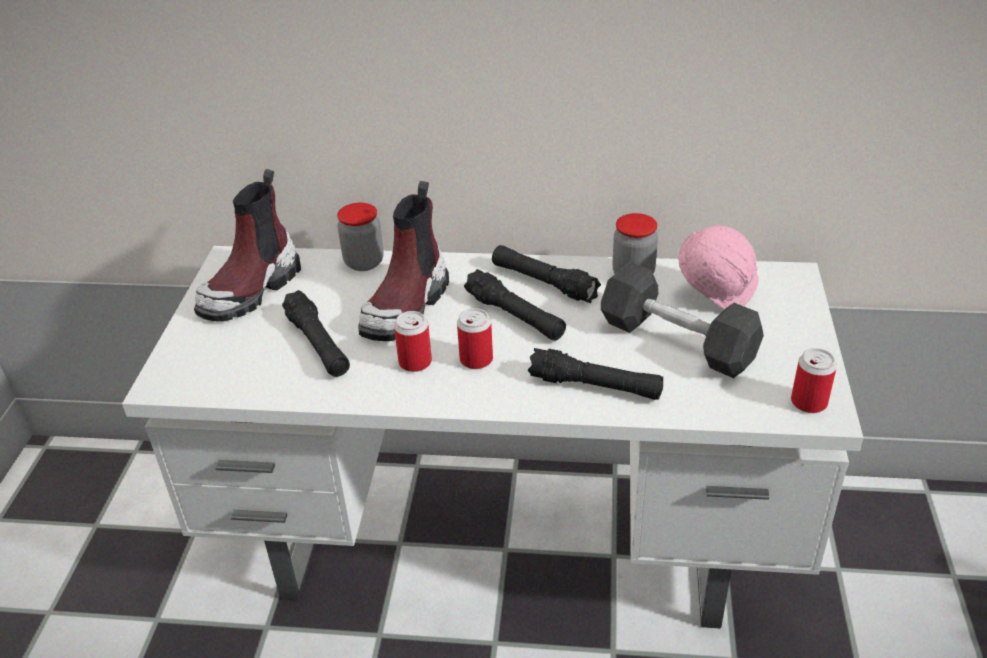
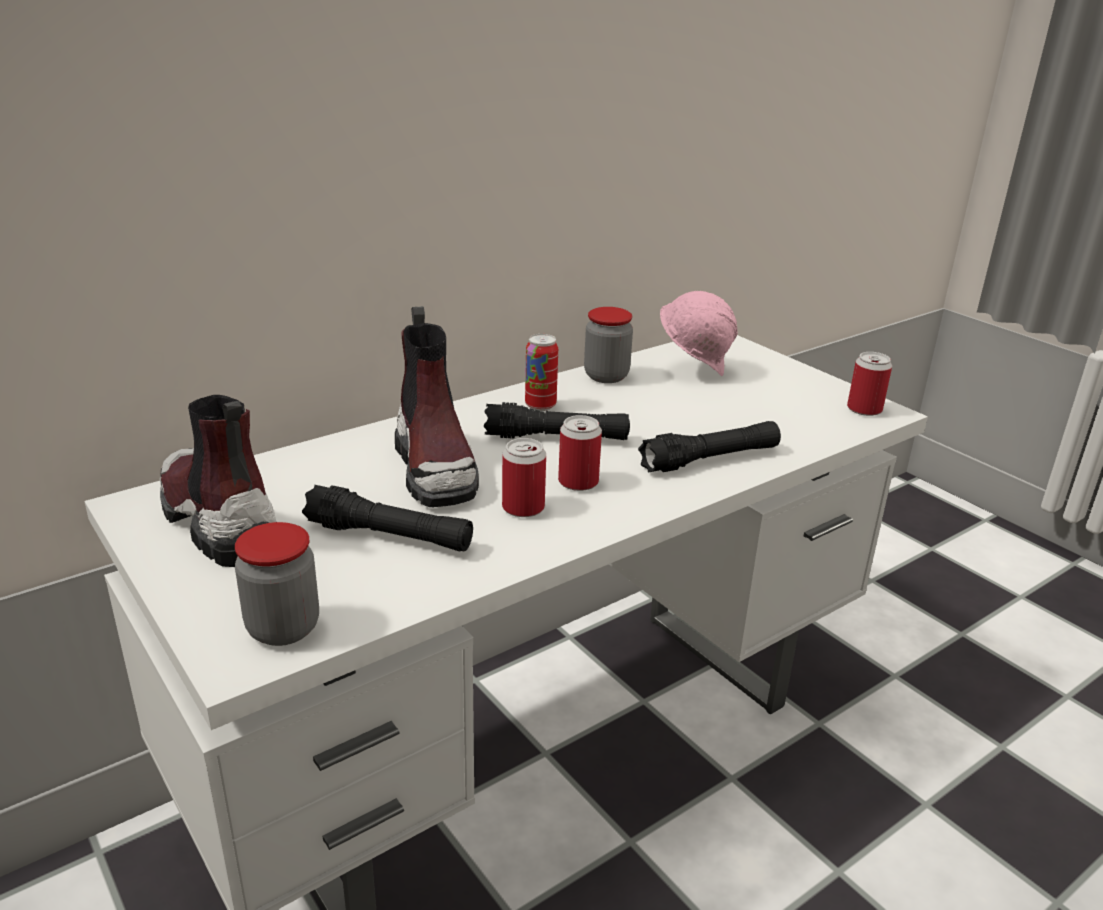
camera: 45 degrees left, 10 degrees down
(252, 290) = (217, 521): boot -> boot turned 150 degrees clockwise
(364, 262) = (324, 450): jar -> jar (283, 628)
(544, 283) = (540, 406): black flashlight -> can
(677, 341) = (716, 406): grey dumbbell -> none

